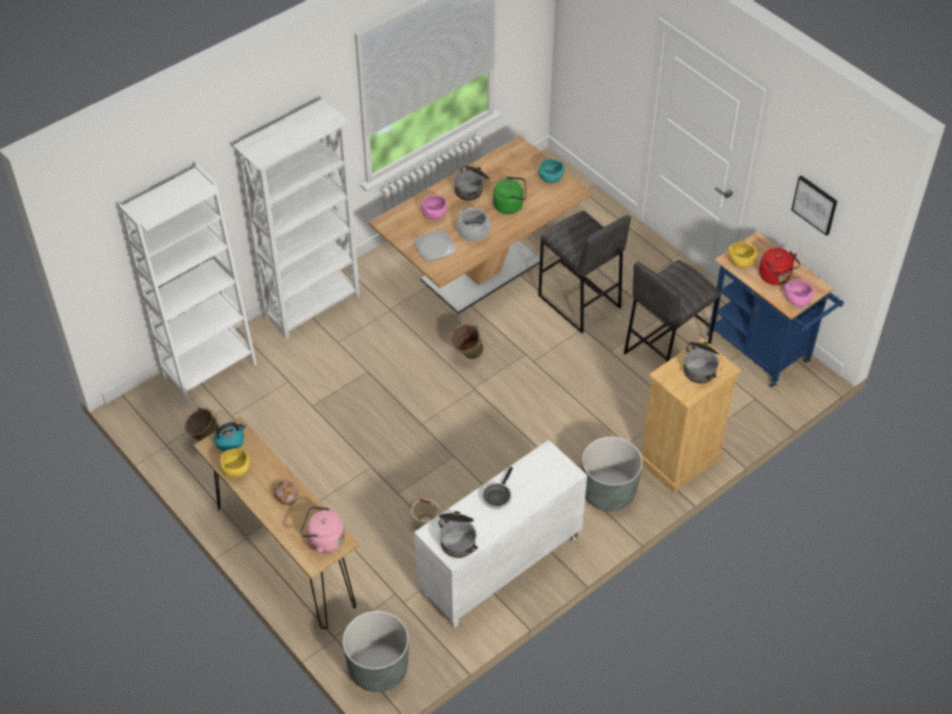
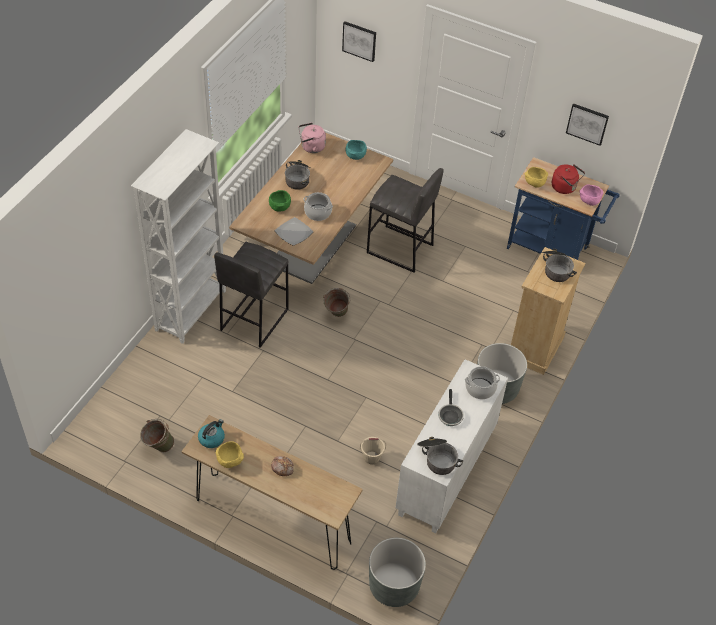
camera: 25 degrees left, 0 degrees up
(209, 370) = (130, 387): white bookcase -> none
(323, 540) = (332, 495): pink kettle -> pink kettle (311, 147)
(434, 215) = (279, 207): pink bowl -> green bowl
(510, 205) = (335, 185): green kettle -> none
(548, 477) = (480, 388): none -> cooking pot
(593, 44) = (359, 41): none -> picture
(665, 352) = (483, 269): grey stool -> grey stool (253, 319)

